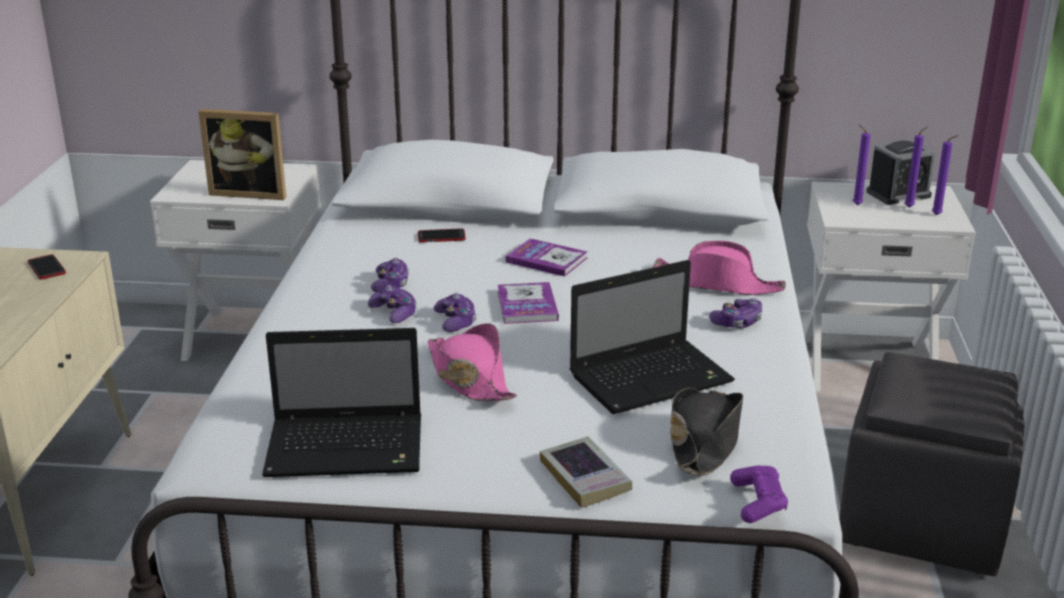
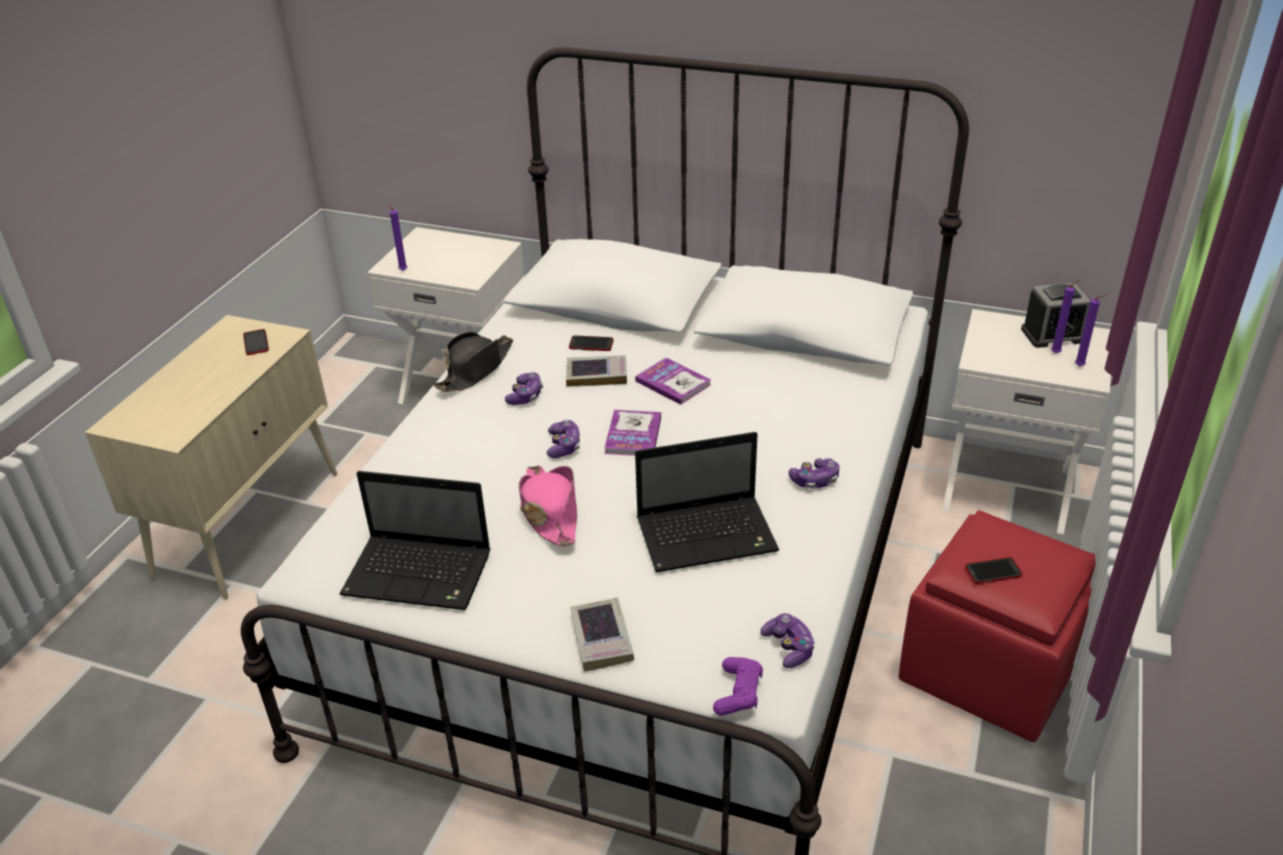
camera: 15 degrees right, 10 degrees up
(250, 192) = (452, 271): picture frame -> none
(394, 313) = (516, 429): game controller -> game controller (788, 647)
(461, 260) = (597, 375): none -> book
(704, 441) = (723, 615): black hat -> black hat (475, 369)
(719, 284) = (818, 431): pink hat -> none
(855, 204) = (1002, 344): purple candle -> purple candle (402, 270)
(921, 519) = (989, 667): grey ottoman -> red ottoman
(929, 396) = (993, 571): none -> phone

